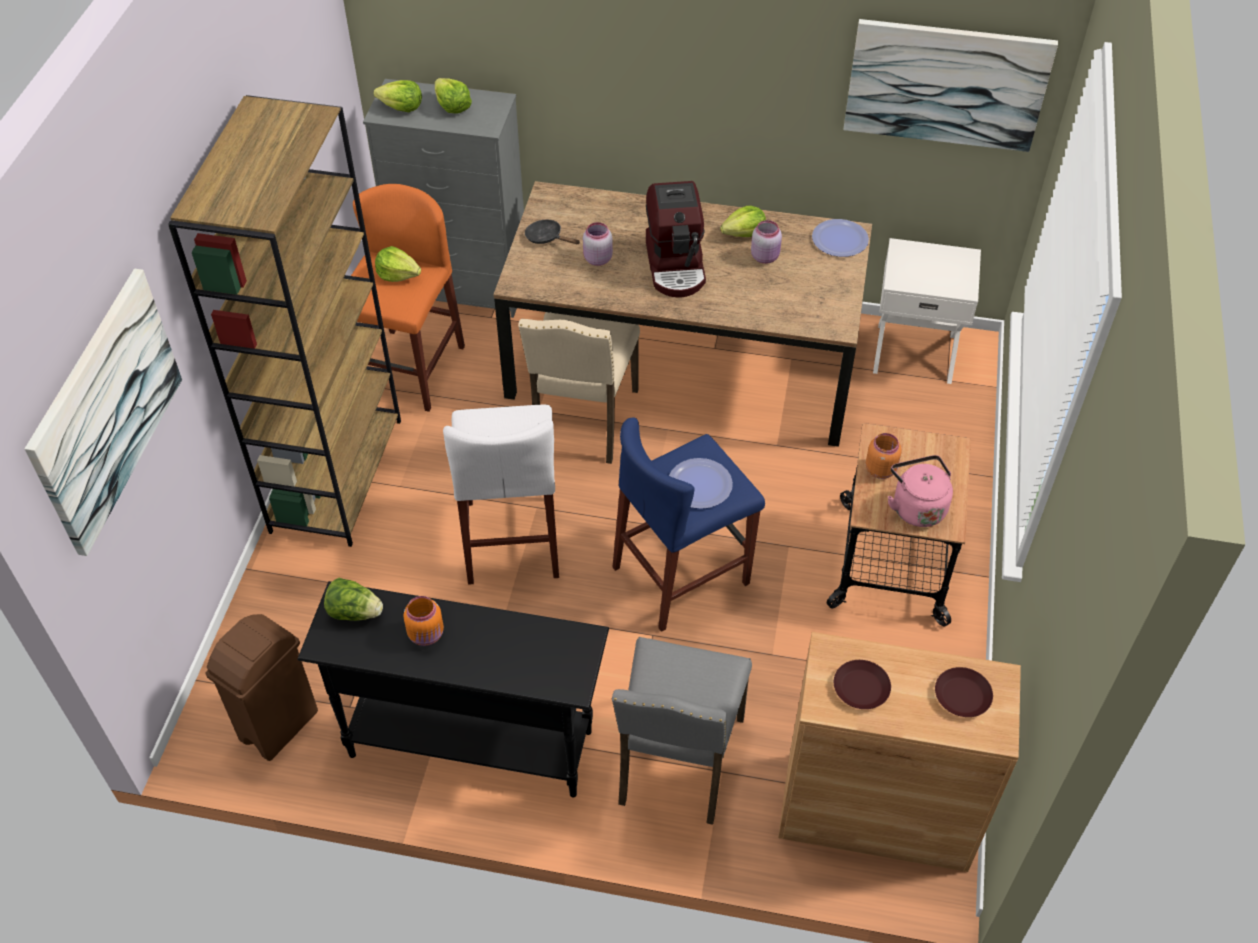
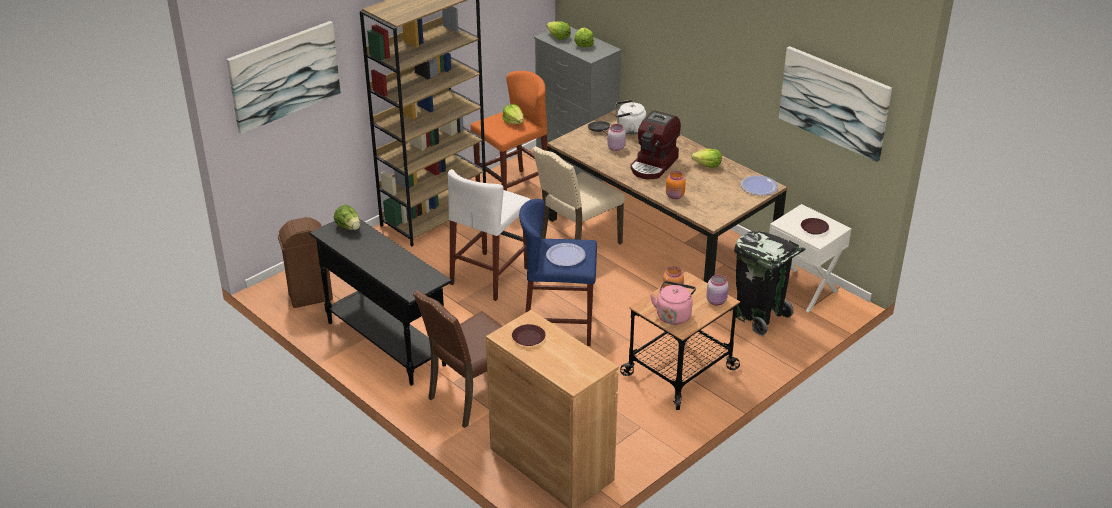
camera: 35 degrees right, 15 degrees down
(427, 635) = (370, 248): orange jar -> orange jar (675, 196)
(584, 218) = (629, 129): none -> white kettle
(677, 762) = (474, 396): grey chair -> brown chair
(765, 256) = (707, 178): pink jar -> pink jar (717, 301)
(905, 420) = (759, 316): none -> black trash can
(962, 695) = (574, 363): brown plate -> brown plate (814, 228)

